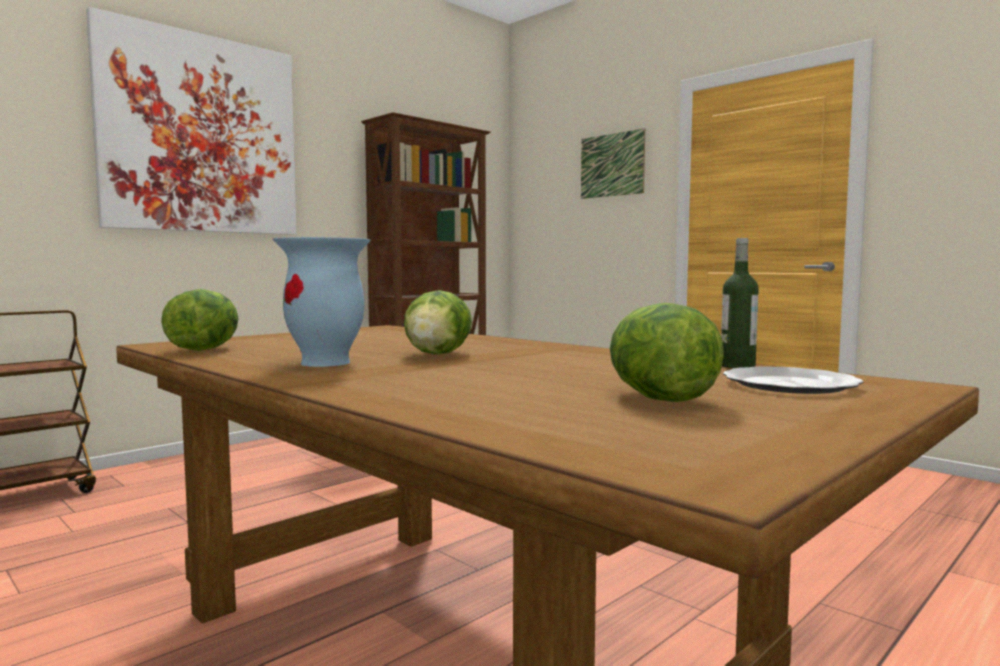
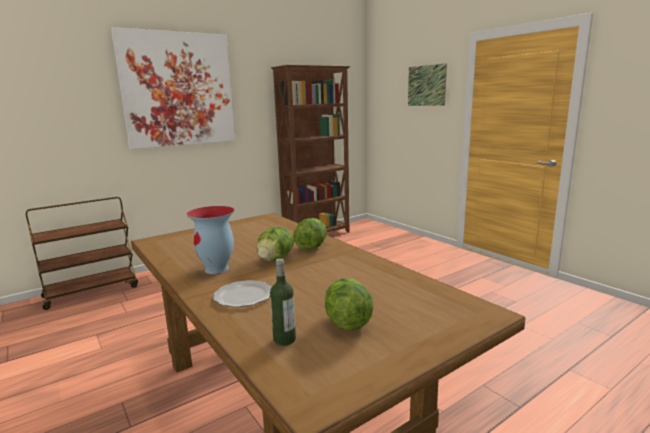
camera: 10 degrees right, 10 degrees up
(204, 349) = (168, 248): lettuce -> lettuce (311, 247)
(737, 366) = (418, 282): bottle -> bottle (284, 339)
(788, 385) = (424, 309): plate -> plate (242, 296)

